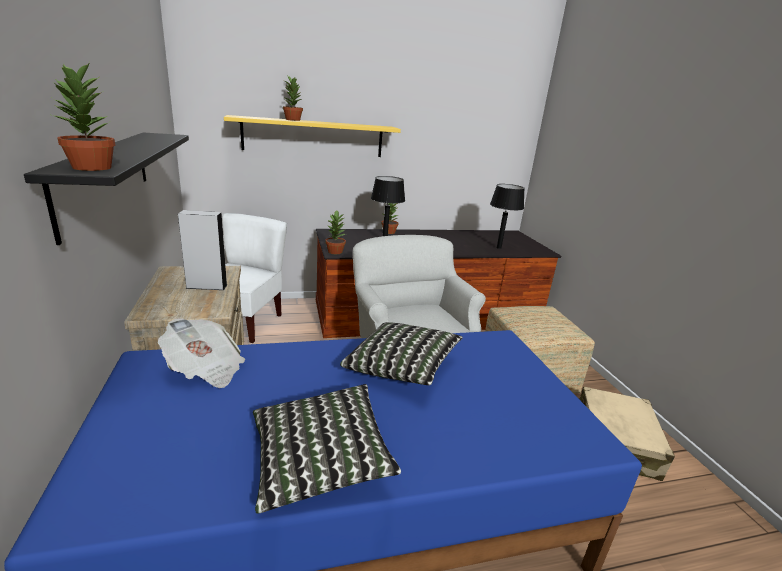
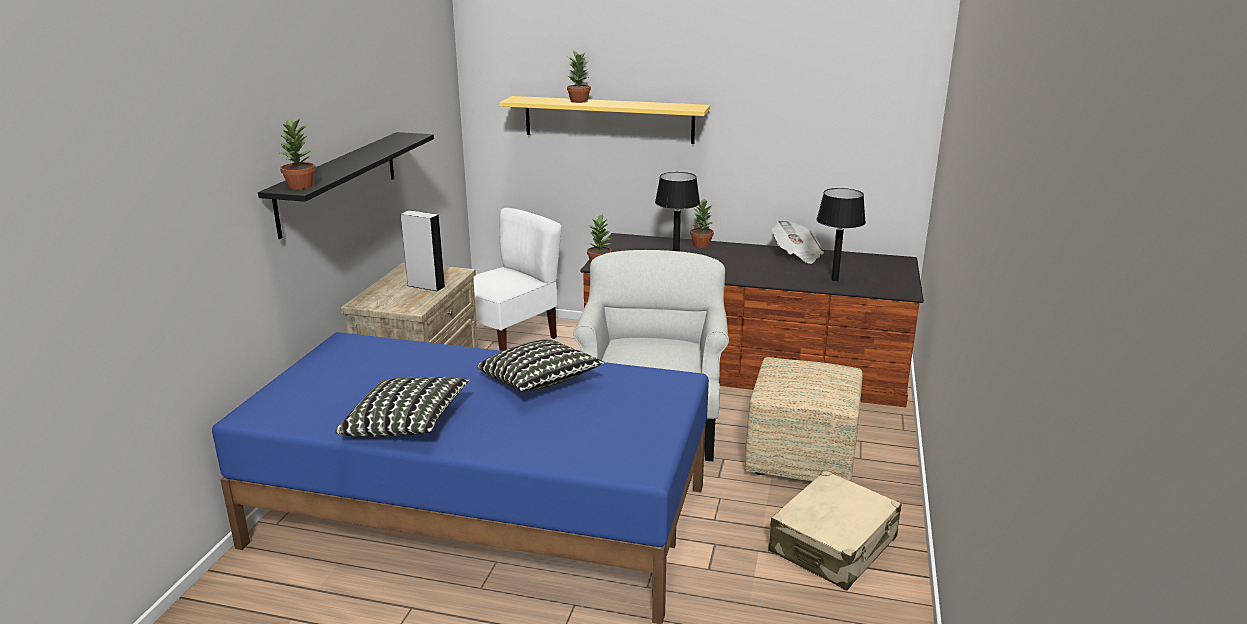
camera: 30 degrees right, 0 degrees up
(205, 369) = (381, 354): newspaper -> newspaper (797, 255)

